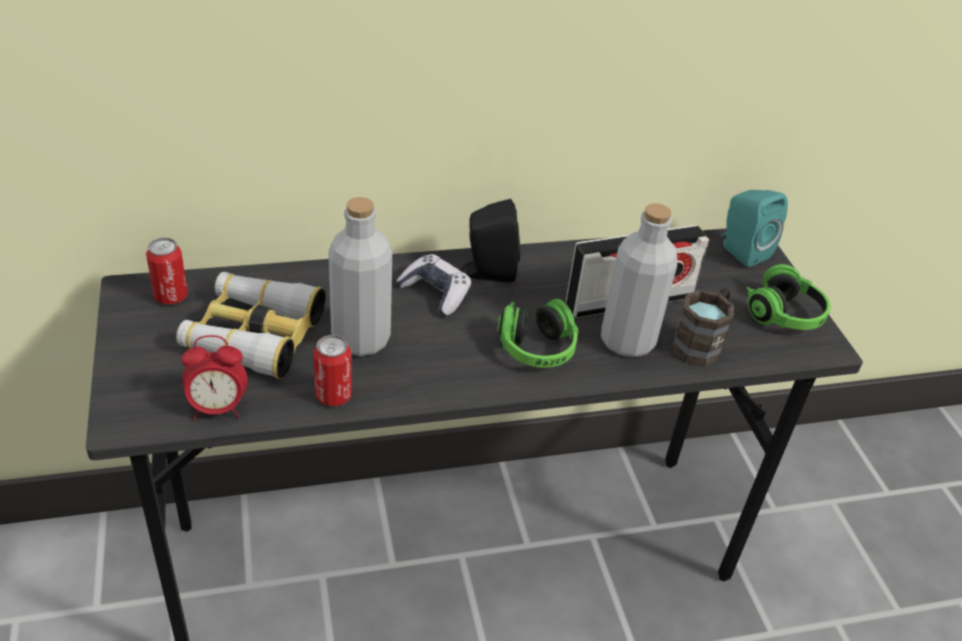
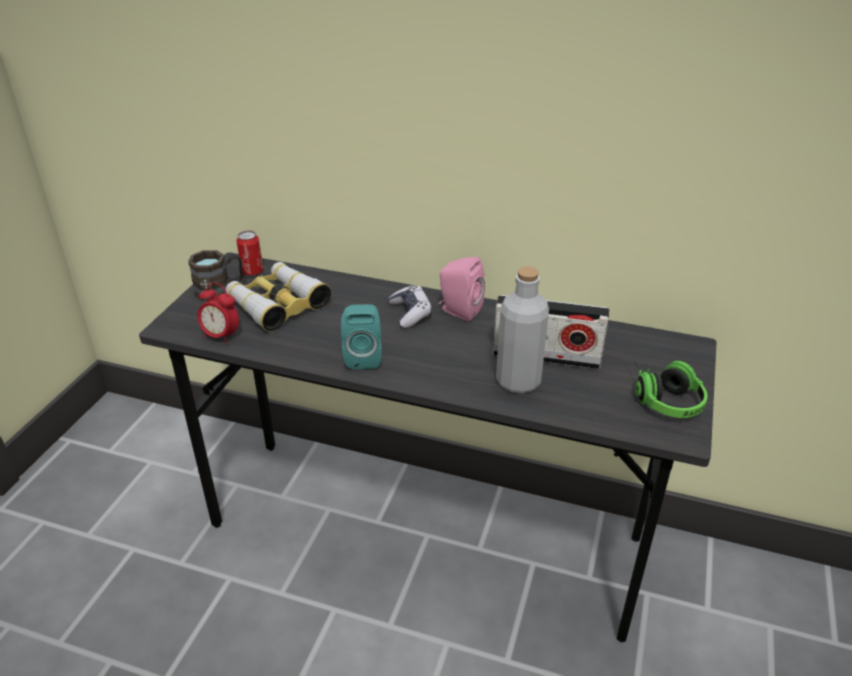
camera: 35 degrees right, 5 degrees down
(333, 396) = (290, 351): can -> none
(361, 339) = (337, 325): grey bottle -> none
(488, 272) = (458, 311): black speaker -> pink speaker
(533, 340) = (449, 359): headphones -> none
(701, 343) = (576, 400): brown mug -> brown mug (220, 290)
(741, 251) = (675, 351): turquoise speaker -> turquoise speaker (363, 357)

